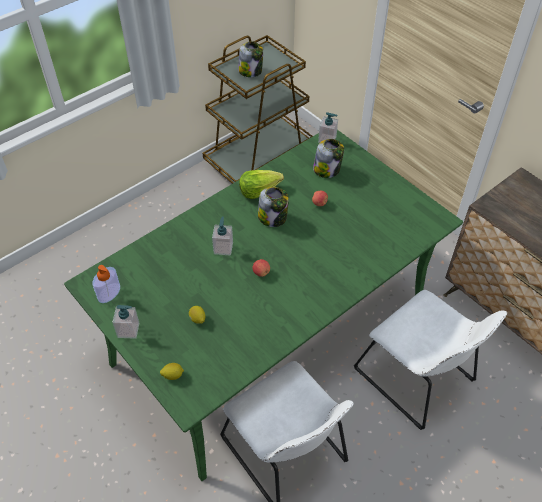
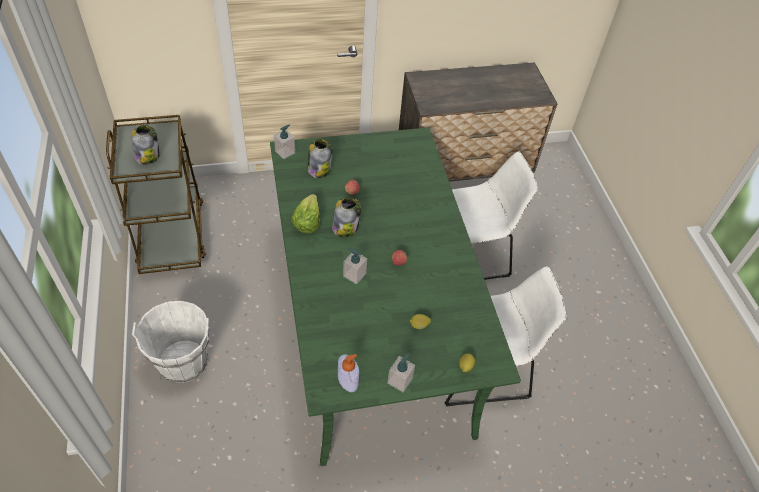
camera: 65 degrees left, 0 degrees up
(150, 228) = (183, 361): none -> white bucket

